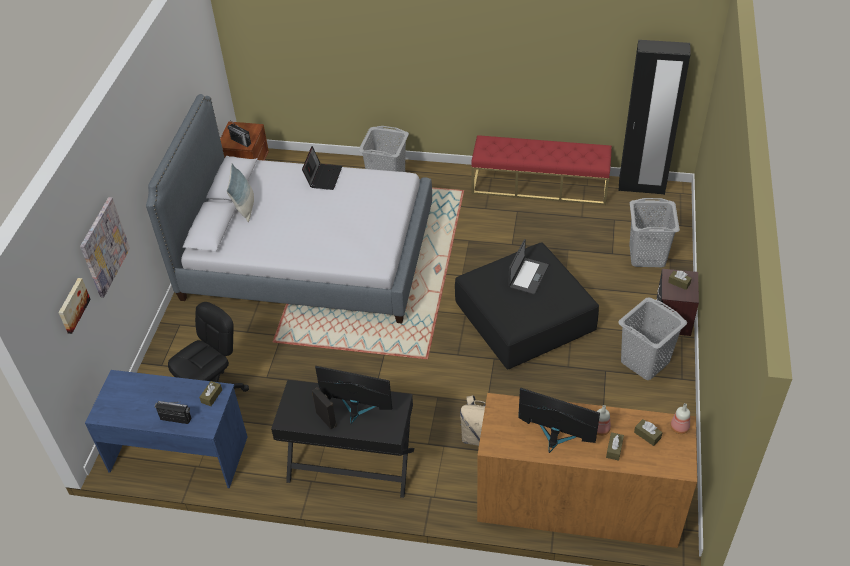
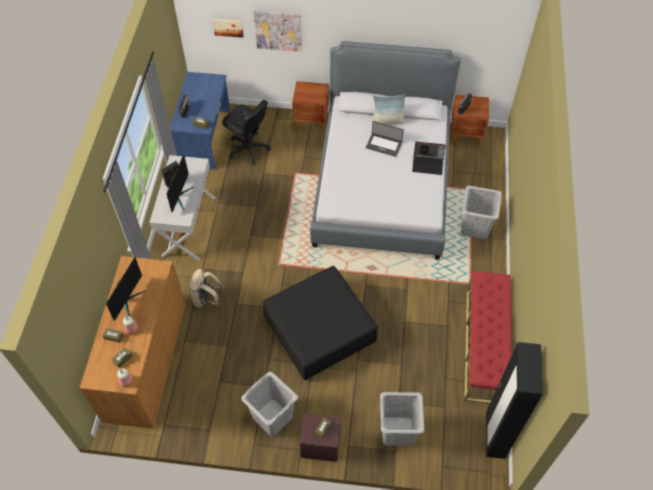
camera: 85 degrees right, 10 degrees up
(184, 323) = (312, 123): none -> brown nightstand
(350, 465) = (188, 226): black console table -> white console table
(527, 276) = (333, 314): laptop -> laptop (384, 145)

